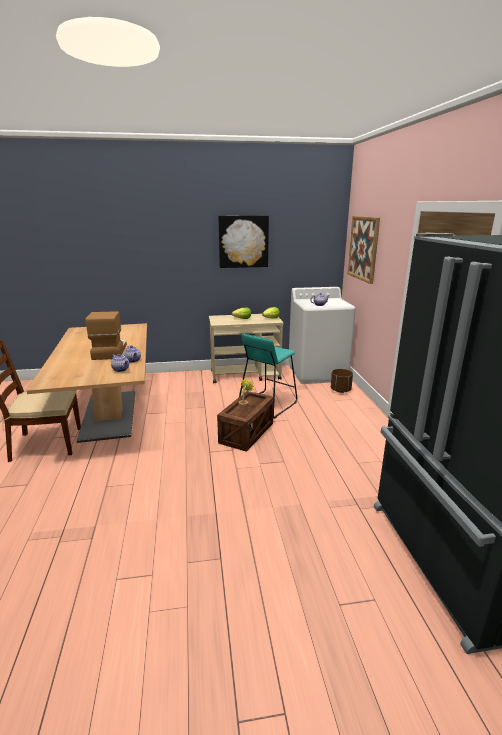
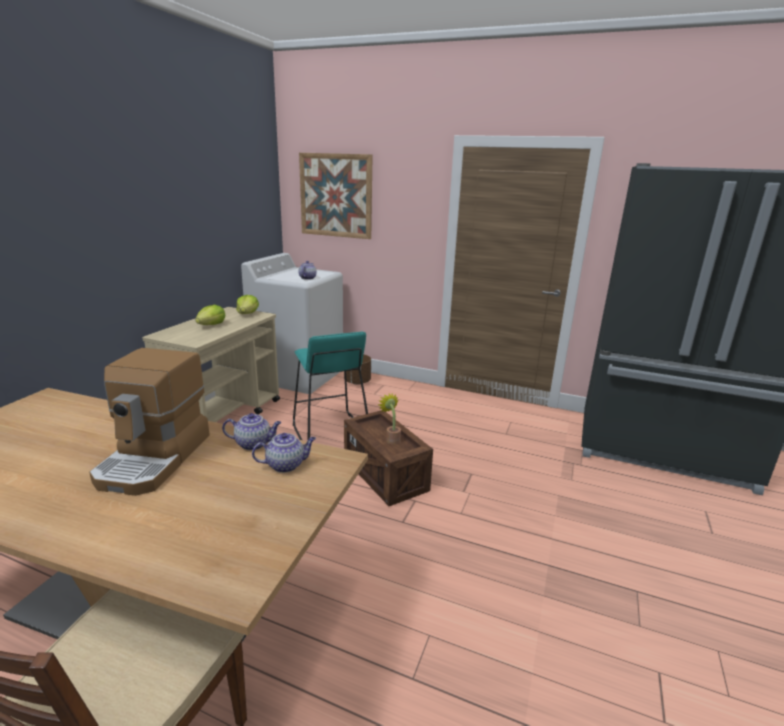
camera: 60 degrees left, 0 degrees up
(109, 352) = (155, 459): coffee machine -> coffee machine turned 105 degrees counterclockwise
(243, 241) = (170, 192): picture -> none

